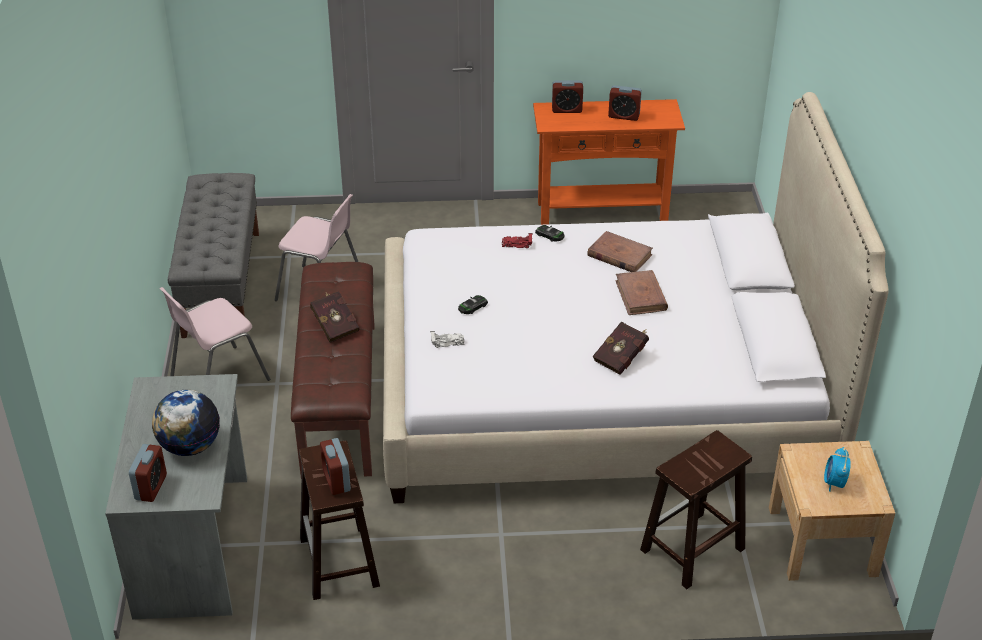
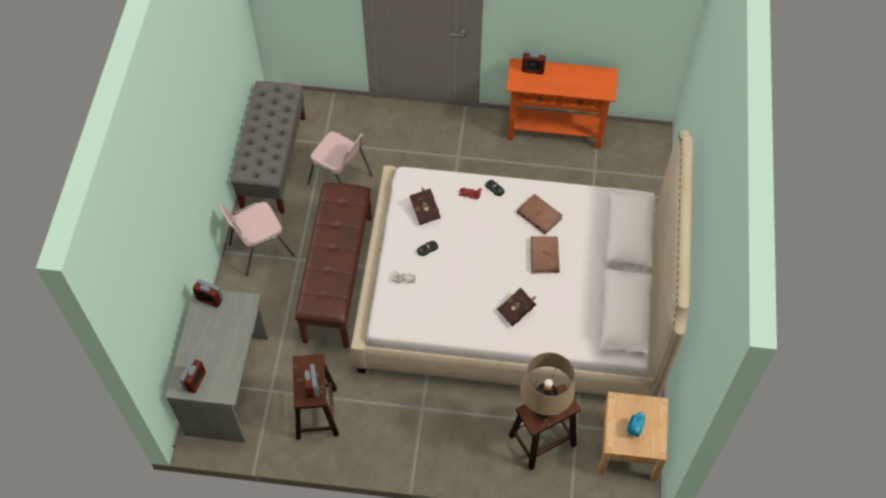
camera: 10 degrees right, 20 degrees up
(190, 446) = (222, 351): globe -> none
(335, 325) = (335, 244): red book -> red book (425, 210)
(624, 116) = (573, 82): alarm clock -> alarm clock (210, 299)
(697, 463) = (543, 409): none -> beige table lamp

